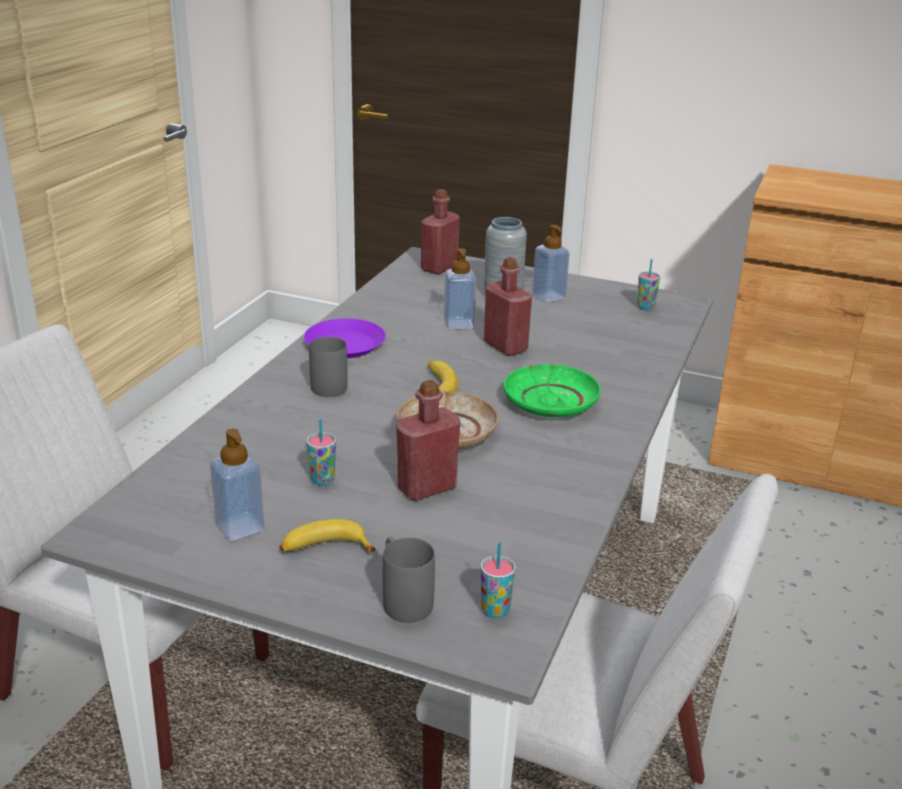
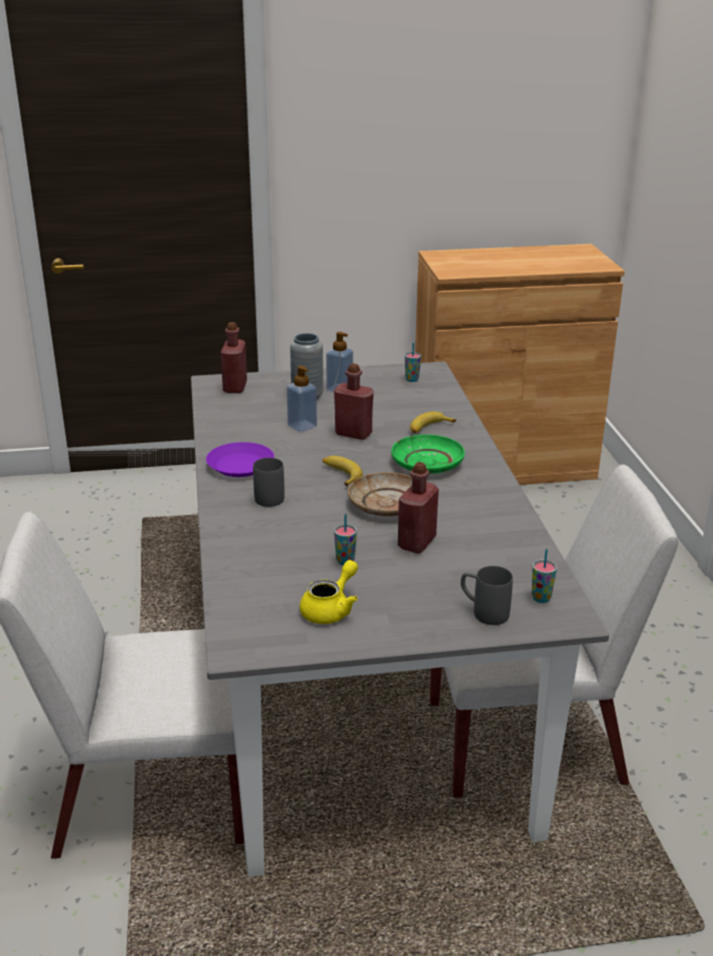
camera: 30 degrees left, 0 degrees up
(240, 527) = (331, 609): soap dispenser -> yellow teapot
(325, 548) = (401, 601): banana -> banana (429, 428)

